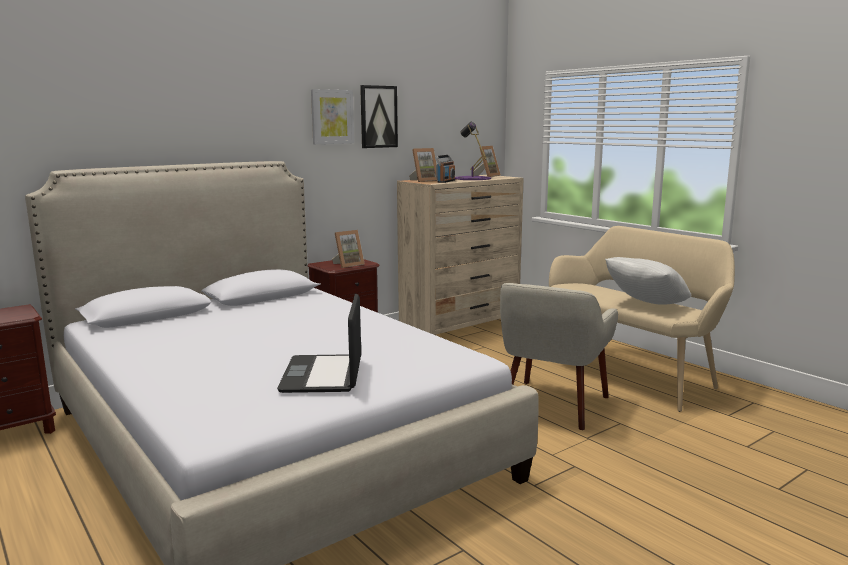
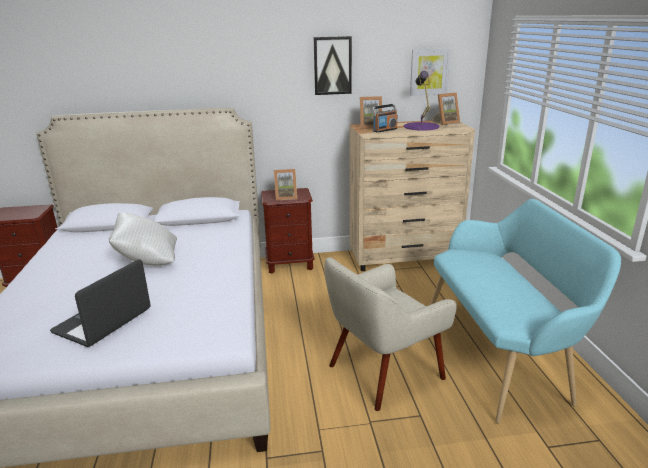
camera: 30 degrees right, 10 degrees up
(332, 117) = (284, 67): picture -> picture (429, 72)
(629, 372) = (501, 354): beige bench -> turquoise bench
(646, 305) = (502, 301): white pillow -> white pillow (148, 260)

